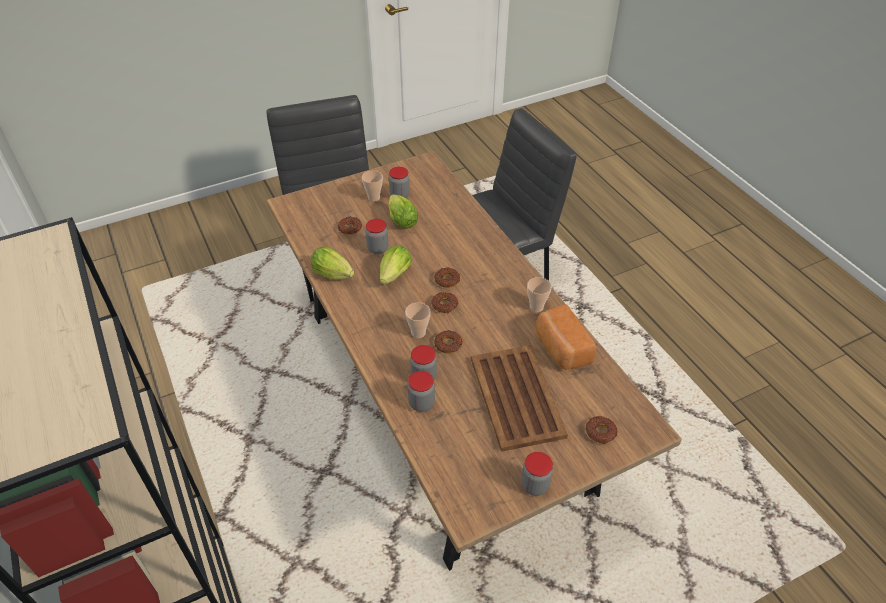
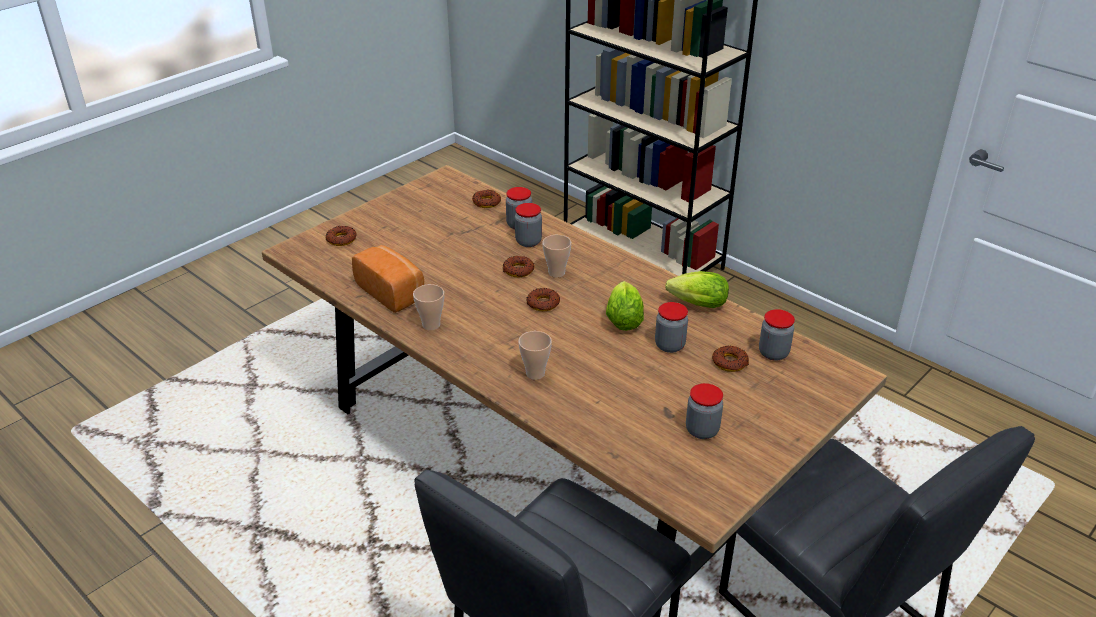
camera: 160 degrees right, 10 degrees down
(374, 198) = (737, 416): cup -> cup (535, 373)
(401, 219) = (669, 391): lettuce -> none
(447, 280) = (555, 329): donut -> donut (486, 202)
(516, 398) = (429, 245): brown tray -> none
(535, 485) = (396, 200): jar -> jar (773, 353)

